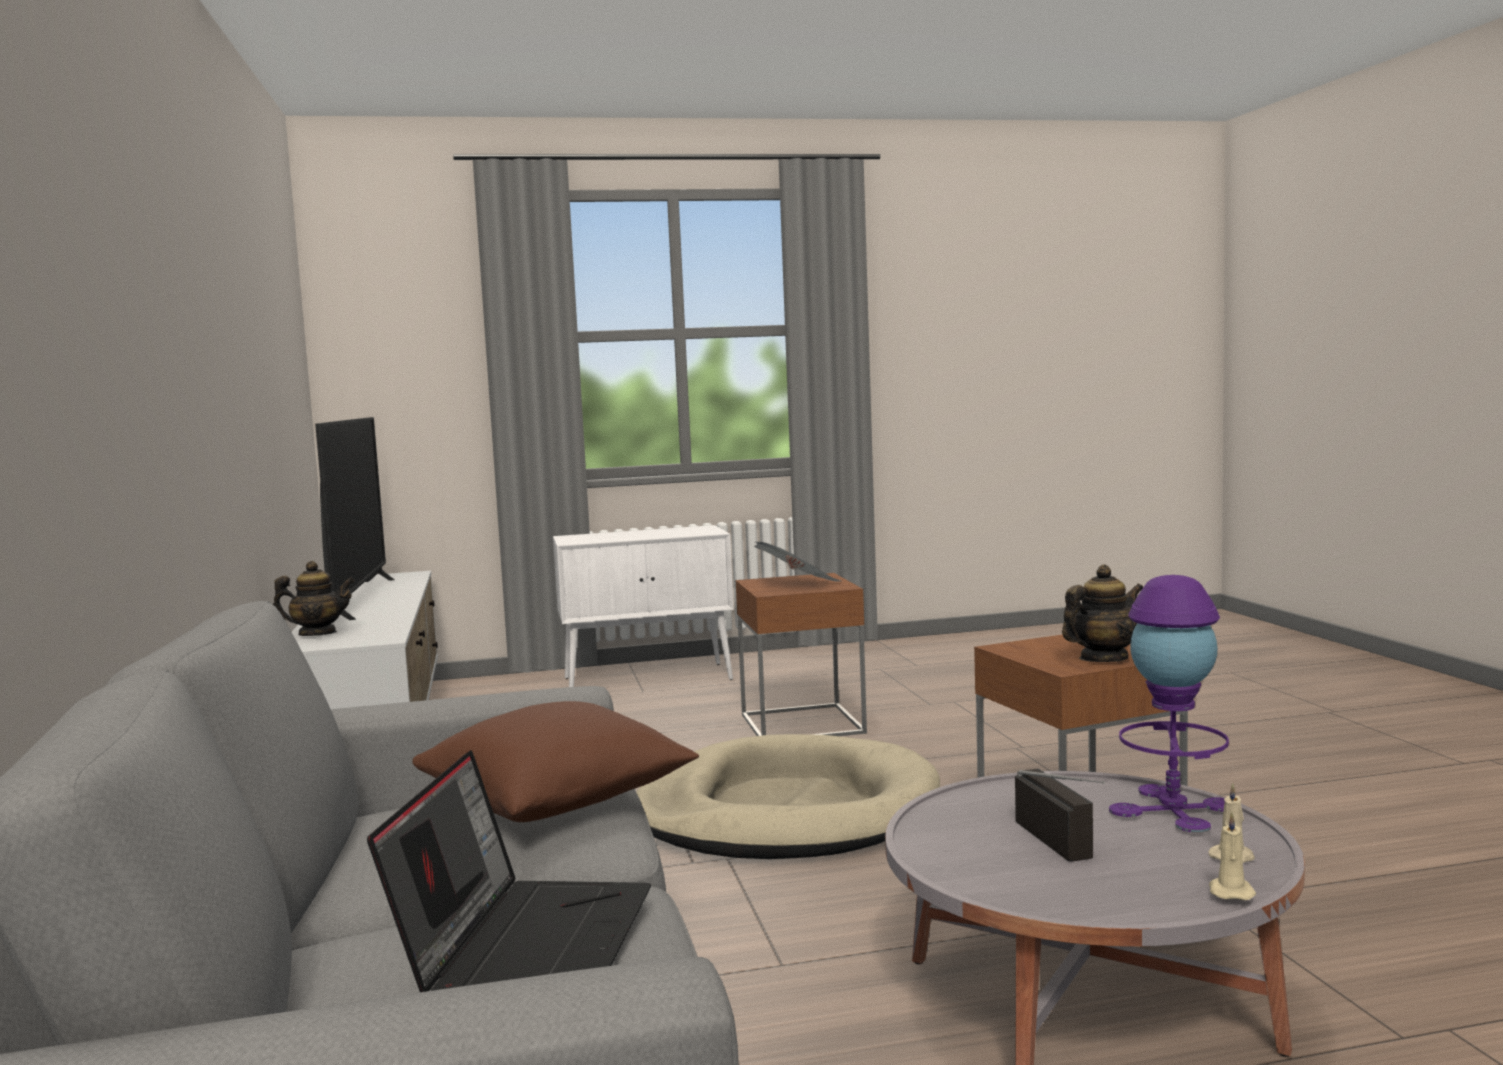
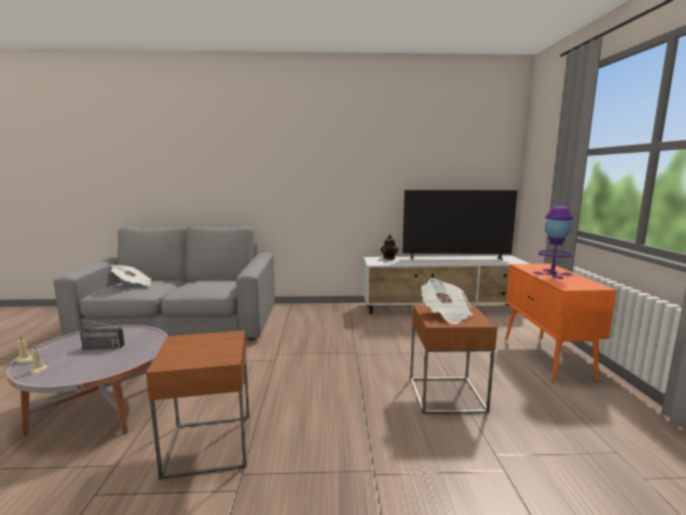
camera: 100 degrees right, 5 degrees up
(526, 941) = (133, 284): laptop -> newspaper
(557, 803) = (205, 287): brown pillow -> none
(649, 679) = (547, 358): white cabinet -> orange cabinet
(786, 812) = (310, 375): beige dog bed -> none
(1103, 659) = (178, 350): teapot -> none
(1173, 808) = (82, 370): purple table lamp -> purple table lamp (552, 274)

